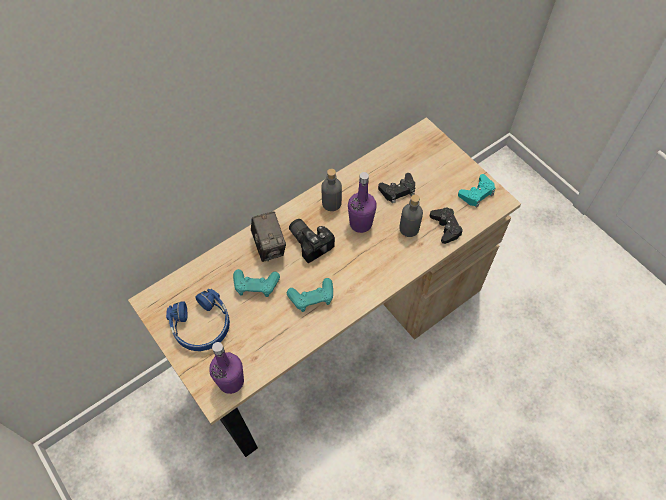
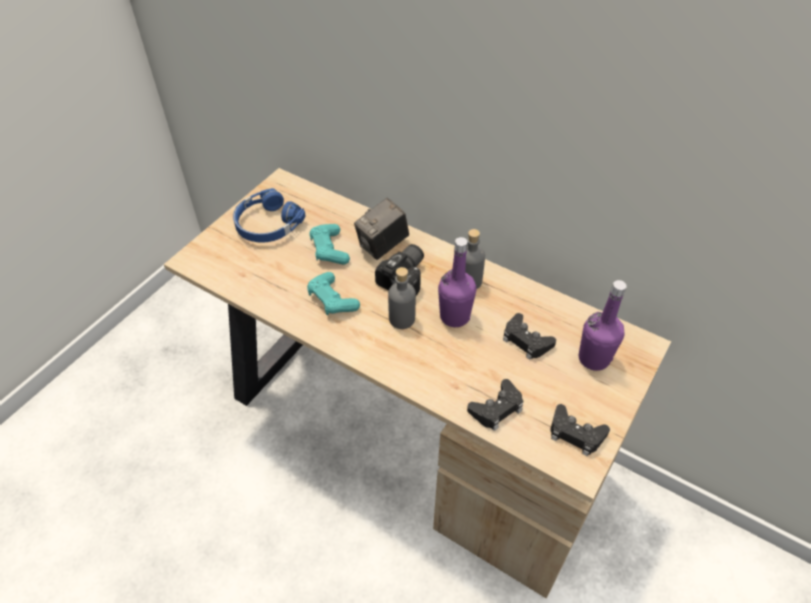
camera: 70 degrees right, 10 degrees down
(231, 381) = (211, 265): purple bottle -> purple bottle (593, 358)
(409, 228) = (473, 368): grey bottle -> grey bottle (402, 319)
(477, 193) = (575, 434): turquoise game controller -> black game controller

